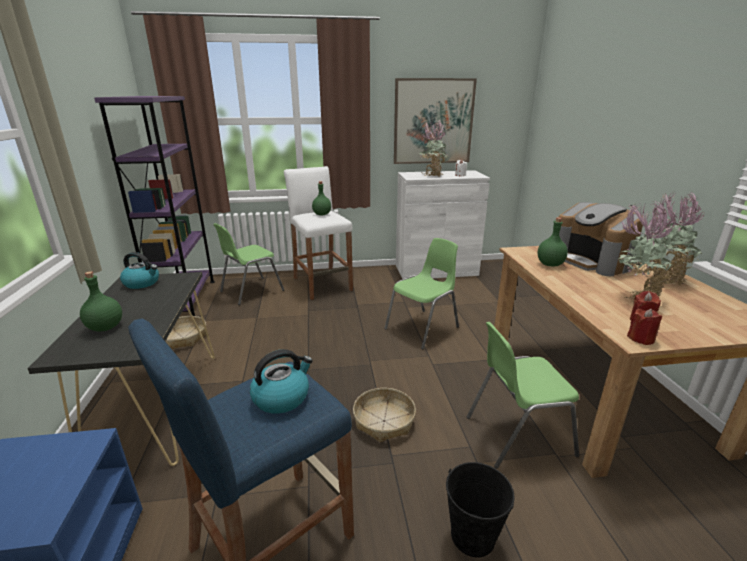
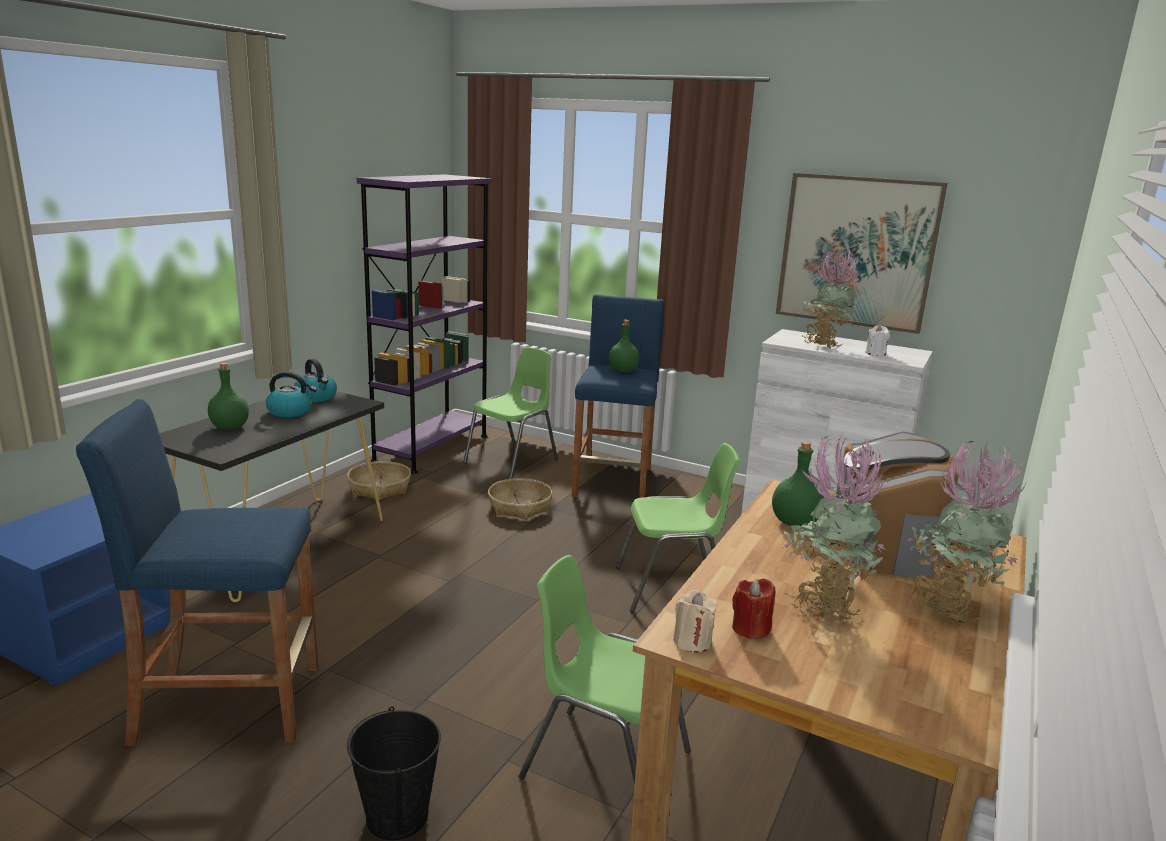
camera: 35 degrees right, 5 degrees down
(251, 291) = (513, 461): green chair -> green chair turned 135 degrees clockwise
(282, 397) = (242, 527): kettle -> kettle (291, 411)
(322, 284) = (613, 482): white stool -> blue stool
(384, 421) = (466, 664): basket -> basket (520, 507)
(641, 339) = (692, 641): red candle -> beige candle

